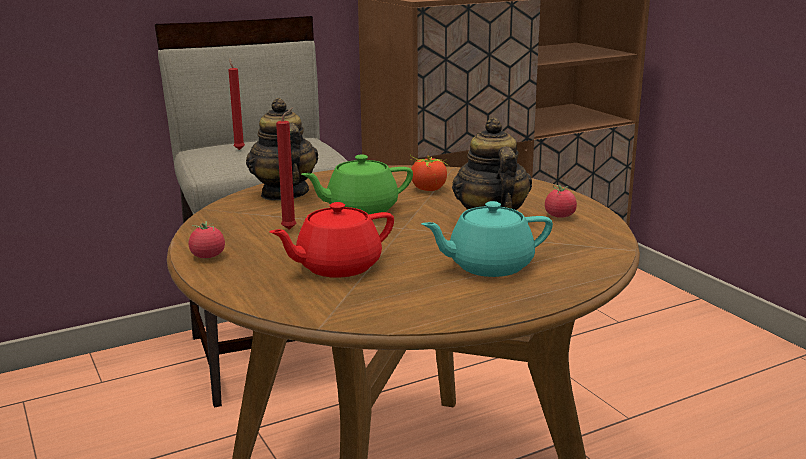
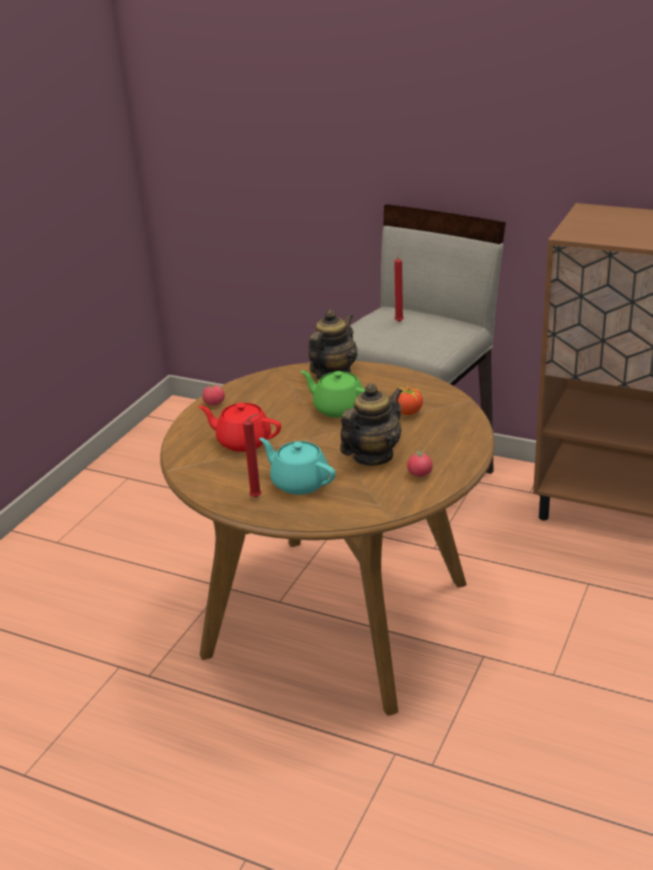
camera: 55 degrees right, 10 degrees up
(291, 229) = (280, 404): red candle -> red candle (257, 497)

